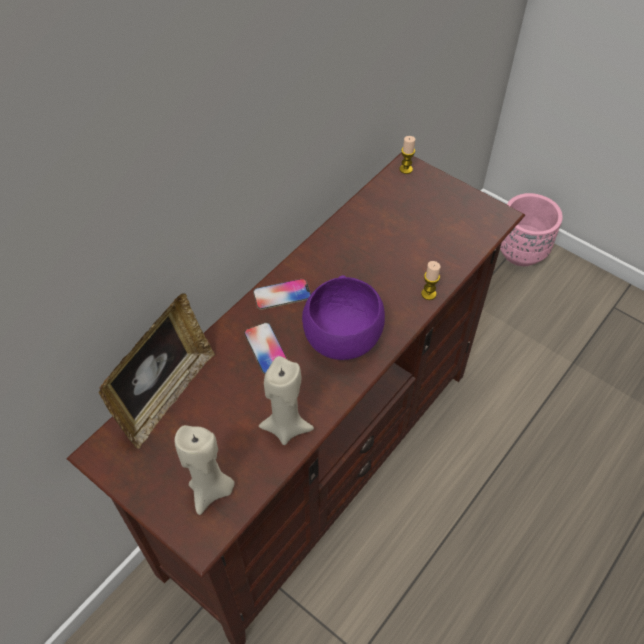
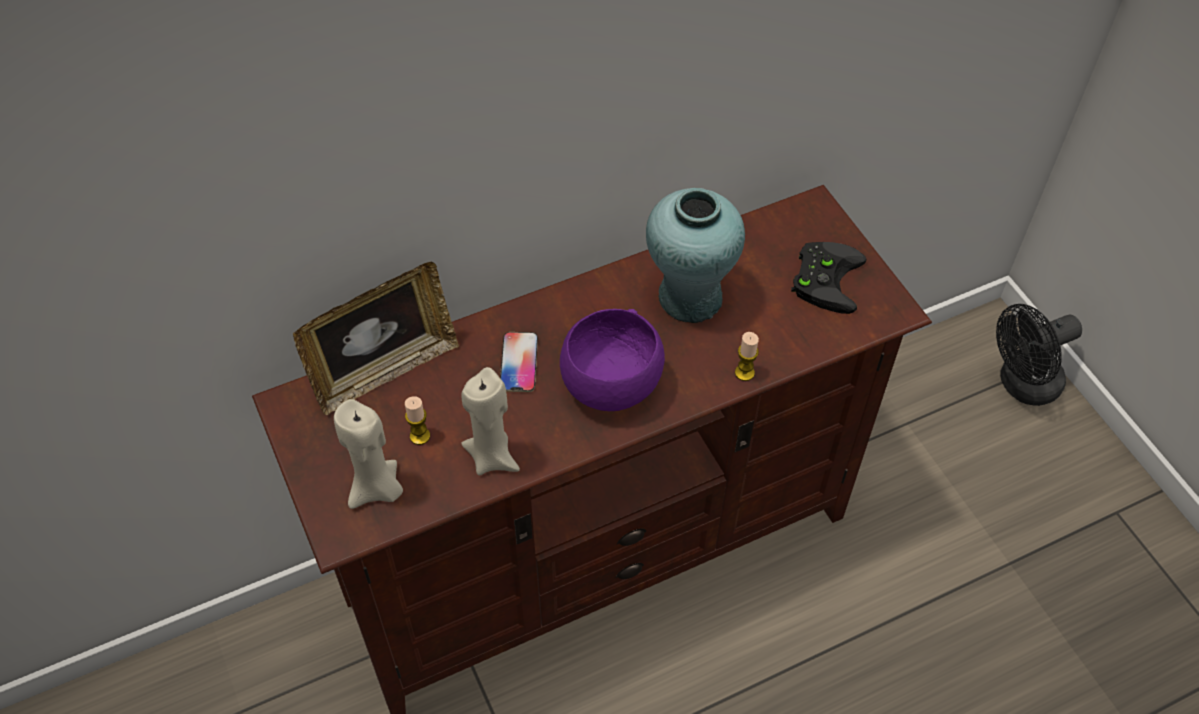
camera: 25 degrees right, 0 degrees up
(282, 295) = (571, 308): phone -> none
(361, 256) = (690, 297): none -> turquoise vase
(406, 169) = (811, 210): candle -> candle (420, 436)
(441, 210) = (824, 277): none -> black game controller
(521, 252) = (1021, 385): pink planter -> black fan

